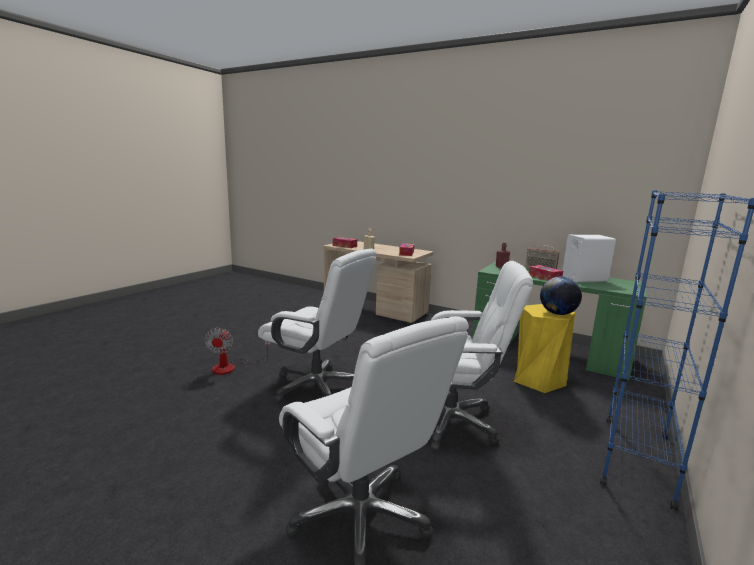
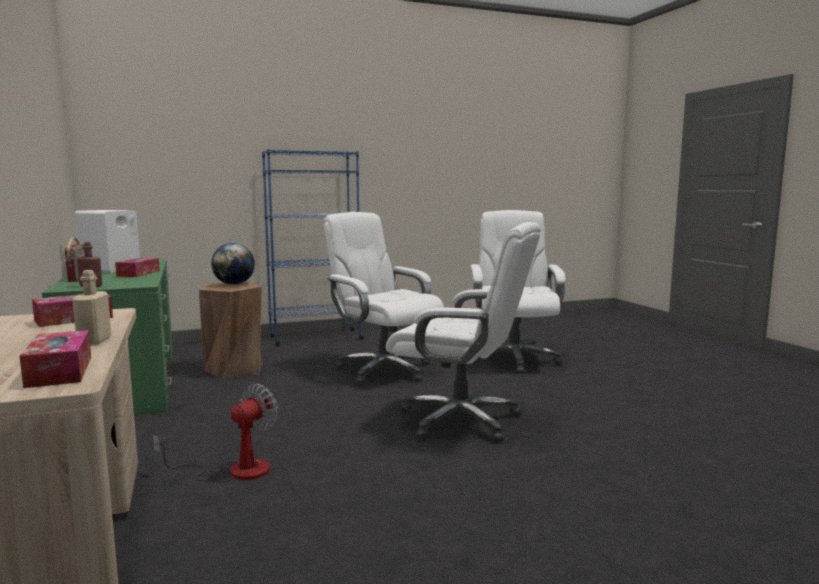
camera: 140 degrees left, 5 degrees down
(231, 367) = (565, 481): fan -> fan (234, 471)
(317, 387) = (461, 420): white office chair -> white office chair turned 135 degrees clockwise
(537, 379) = (235, 369): yellow stool -> brown stool

